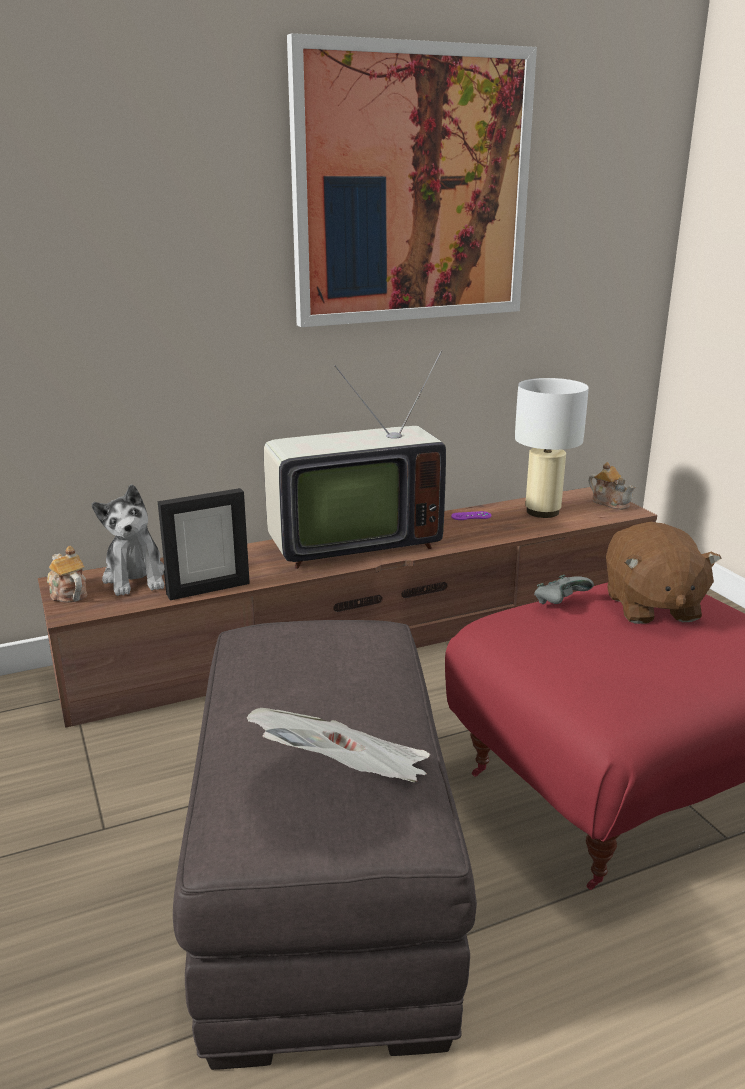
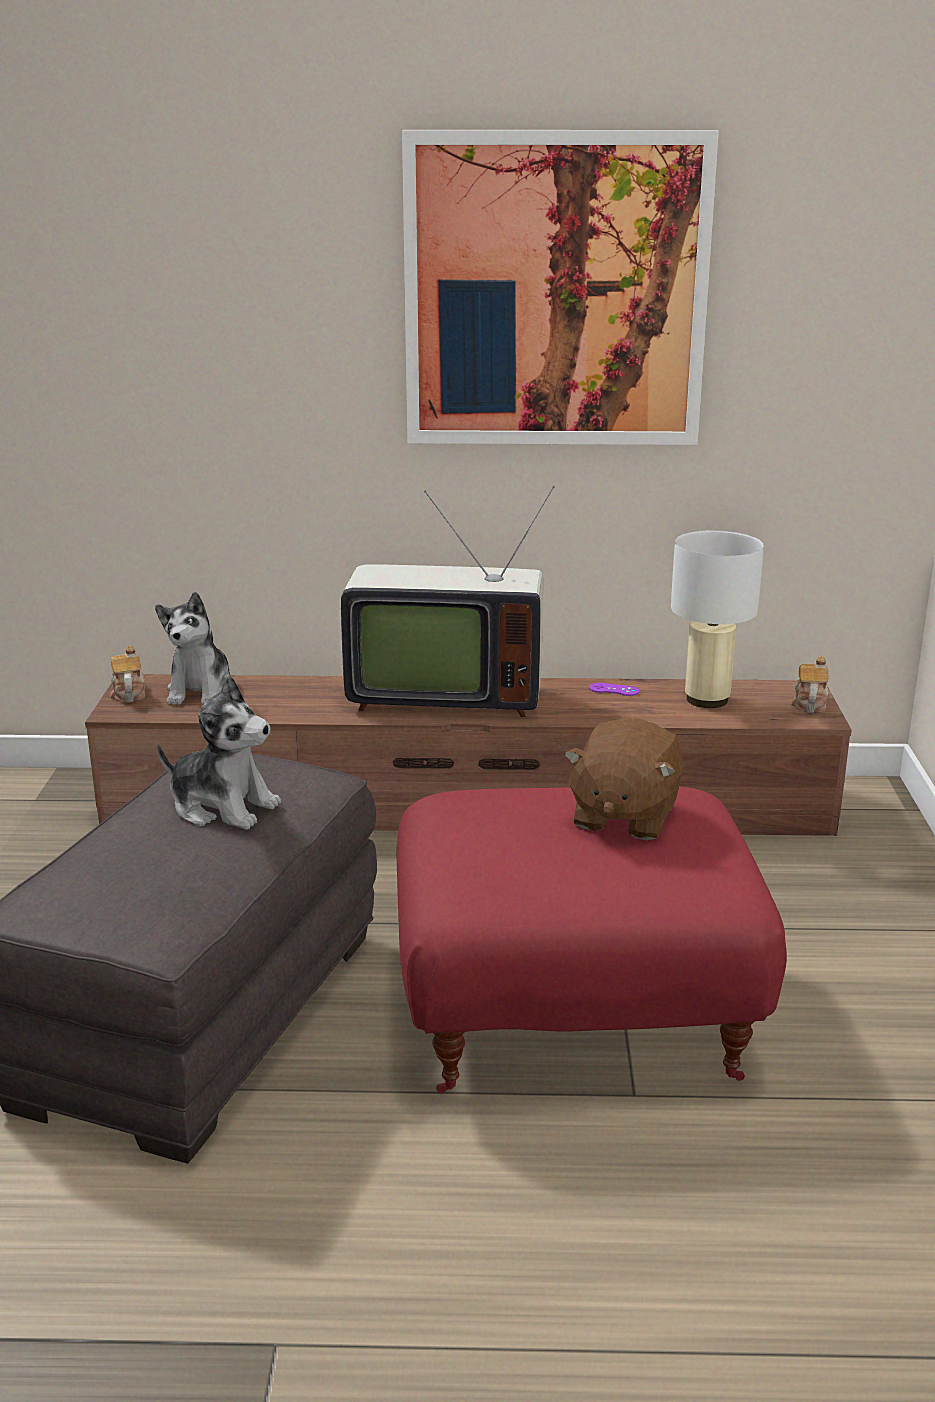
camera: 25 degrees right, 0 degrees up
(208, 589) = (255, 714): picture frame -> none
(322, 677) = (223, 807): none -> plush toy
(348, 783) = (144, 891): newspaper -> none
(560, 603) = (532, 792): grey game controller -> none
(610, 502) = (809, 704): teapot -> teapot turned 150 degrees counterclockwise

